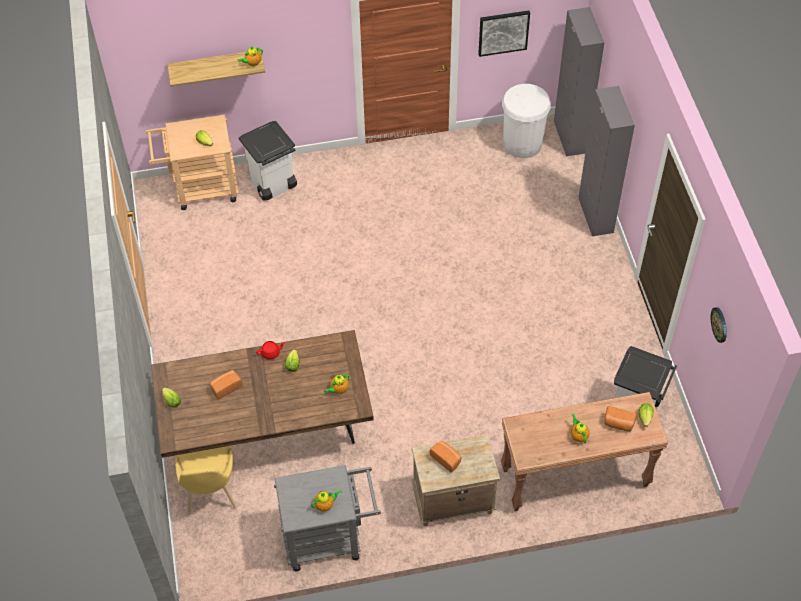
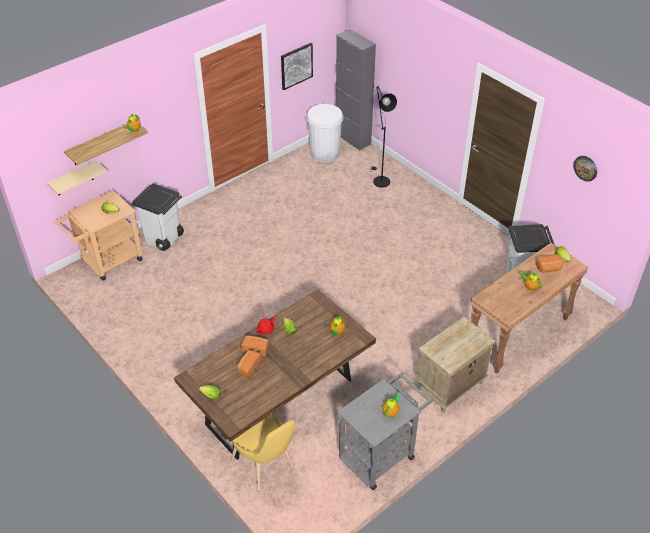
camera: 30 degrees left, 10 degrees down
(177, 93) = (74, 179): none -> beige shelf
(446, 459) = (449, 344): bread -> bread (256, 349)
(561, 207) = (379, 180): none -> black floor lamp
(595, 215) = (405, 176): grey cabinet -> none

